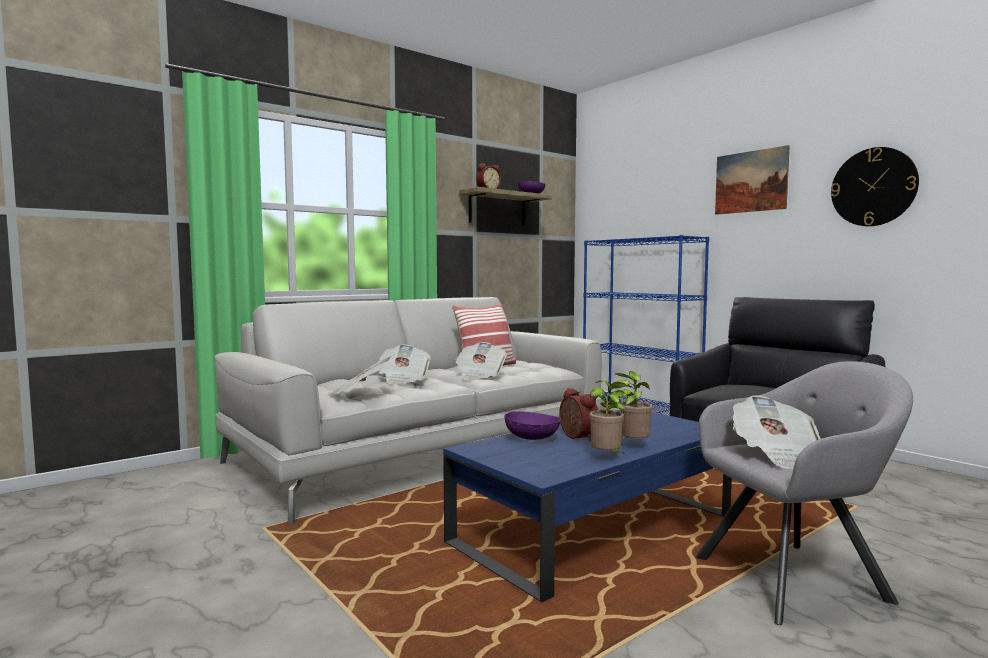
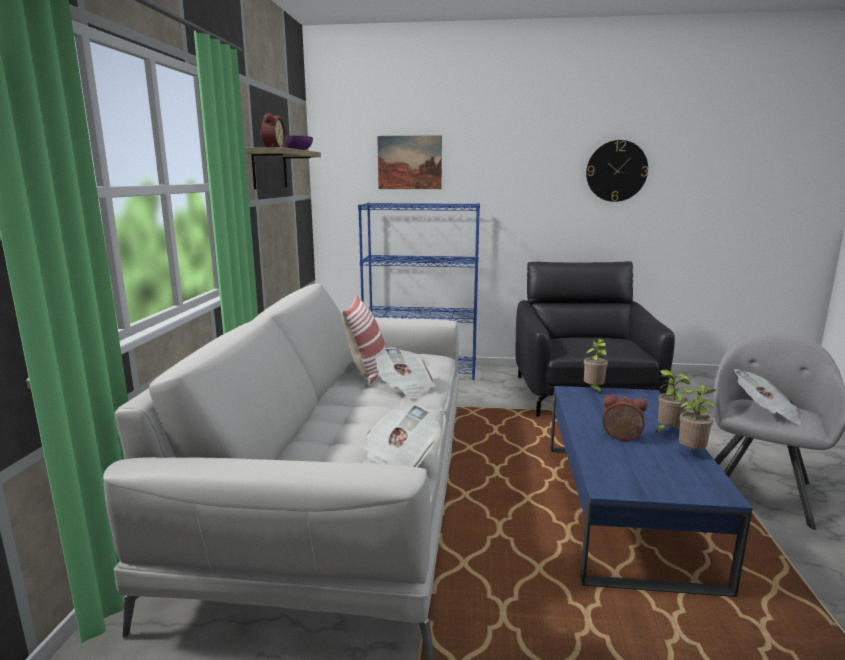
camera: 45 degrees left, 10 degrees up
(403, 380) = (361, 420): newspaper -> none
(532, 438) = (605, 452): purple bowl -> none
(658, 415) = (593, 390): none -> potted plant
(750, 181) = (517, 155): picture -> picture (409, 162)

